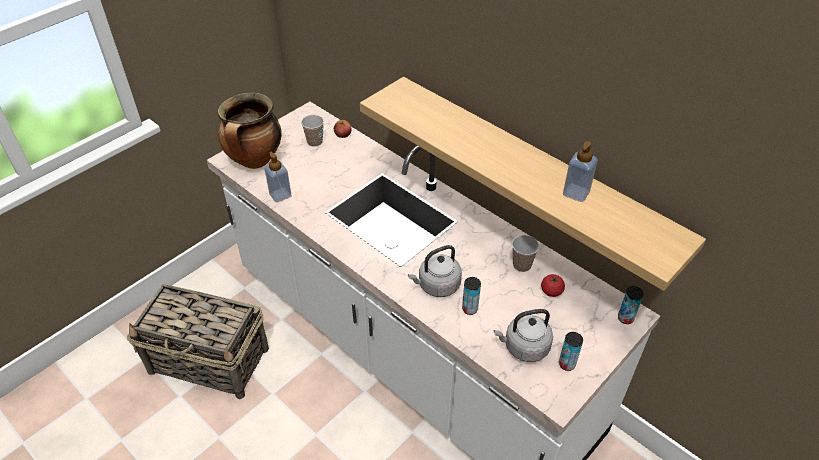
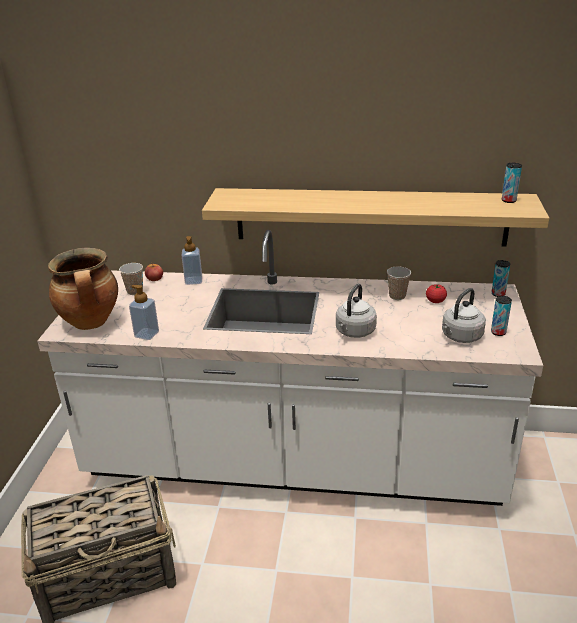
camera: 35 degrees left, 15 degrees down
(470, 309) = (395, 334): can -> can (508, 200)
(576, 193) = (432, 201): soap dispenser -> soap dispenser (193, 281)

